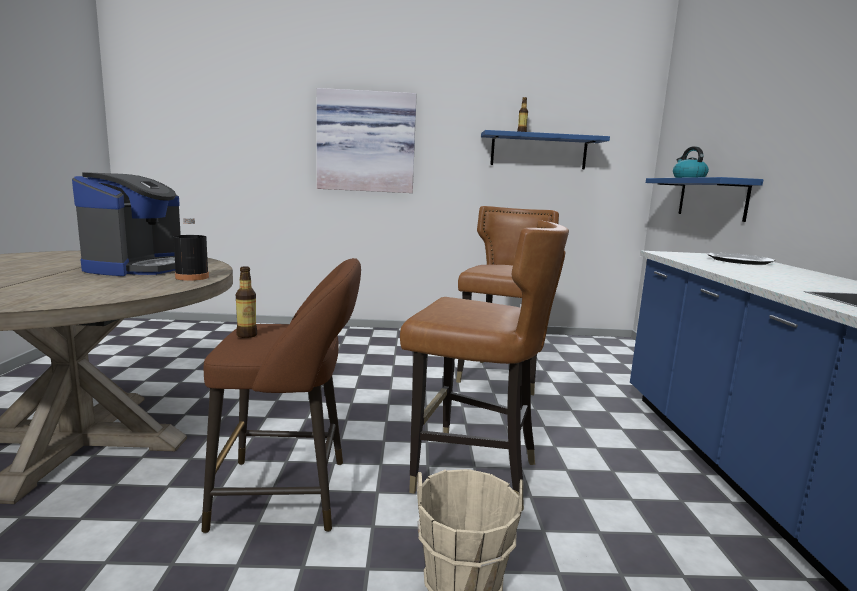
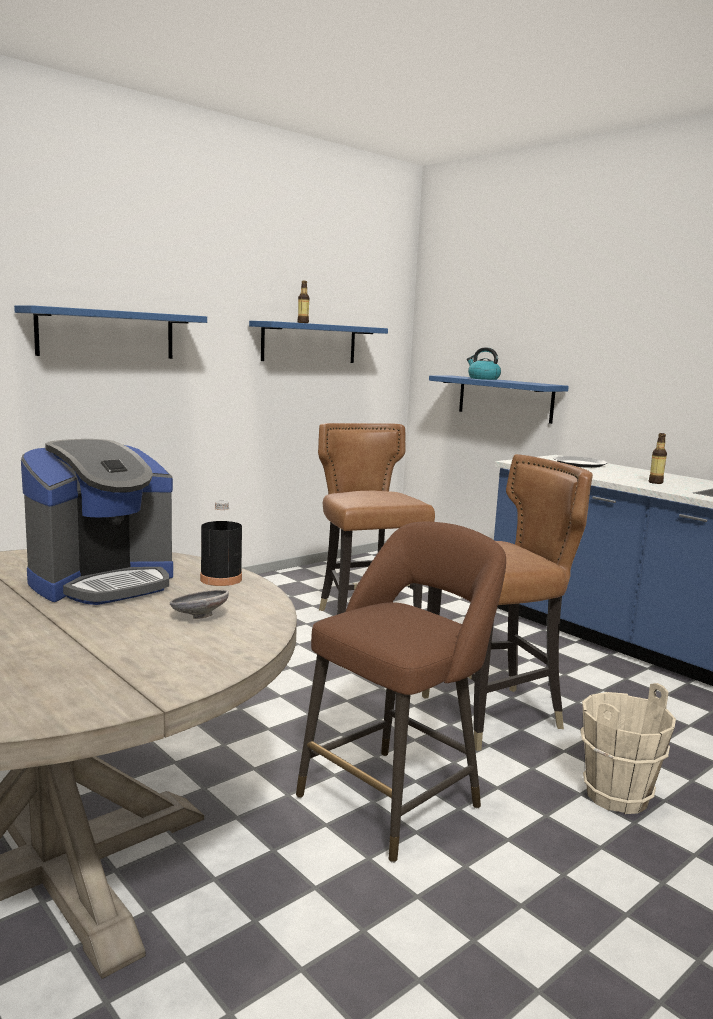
camera: 40 degrees left, 0 degrees up
(103, 287) = (198, 617): none -> grey bowl
(138, 268) = (103, 582): coffee machine -> coffee machine turned 75 degrees clockwise
(247, 335) = (382, 630): bottle -> bottle (655, 482)
(366, 142) = (107, 334): picture -> blue shelf

